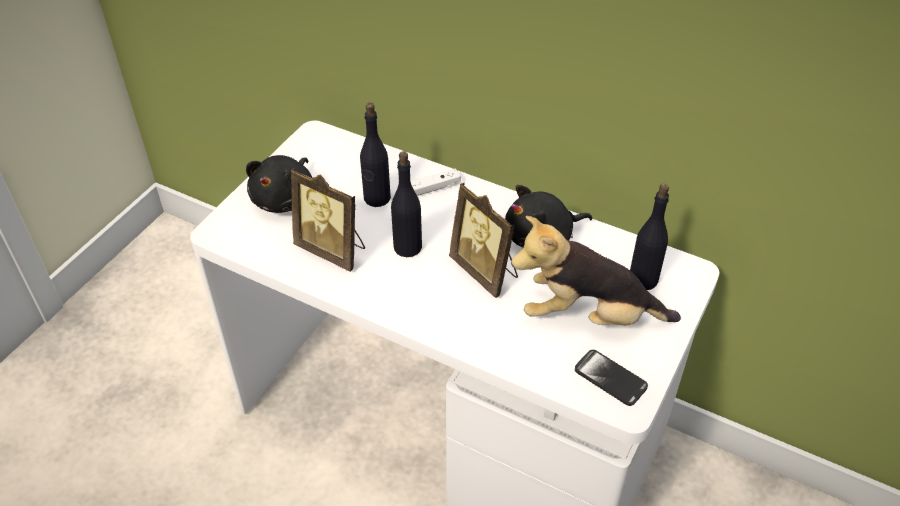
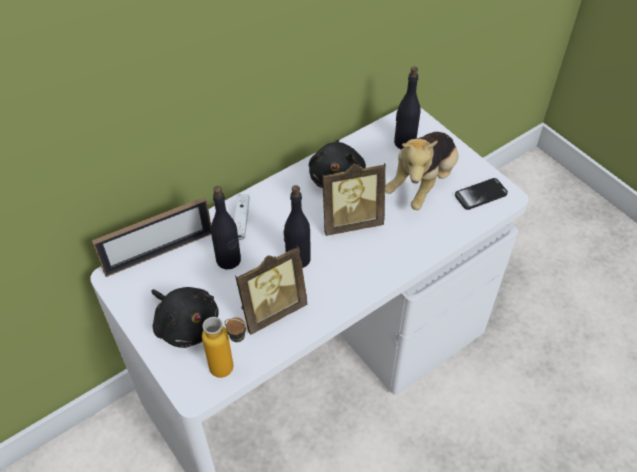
camera: 65 degrees left, 5 degrees up
(251, 247) = (231, 369): none -> bottle
(358, 150) = (159, 253): none -> picture frame

